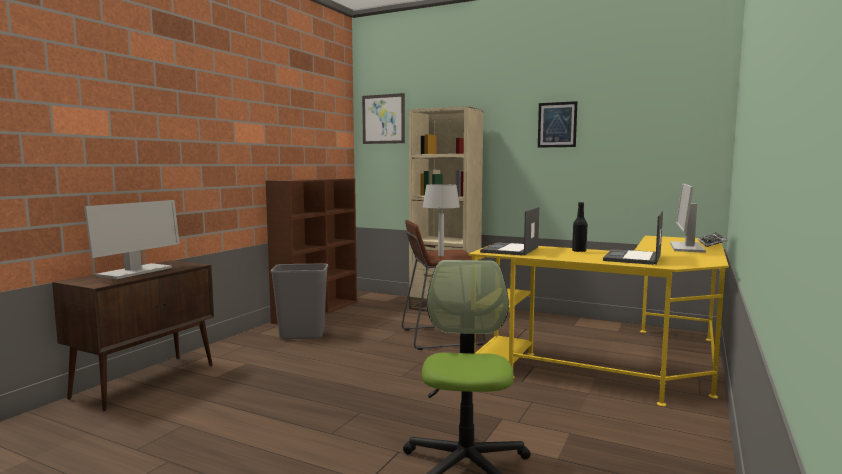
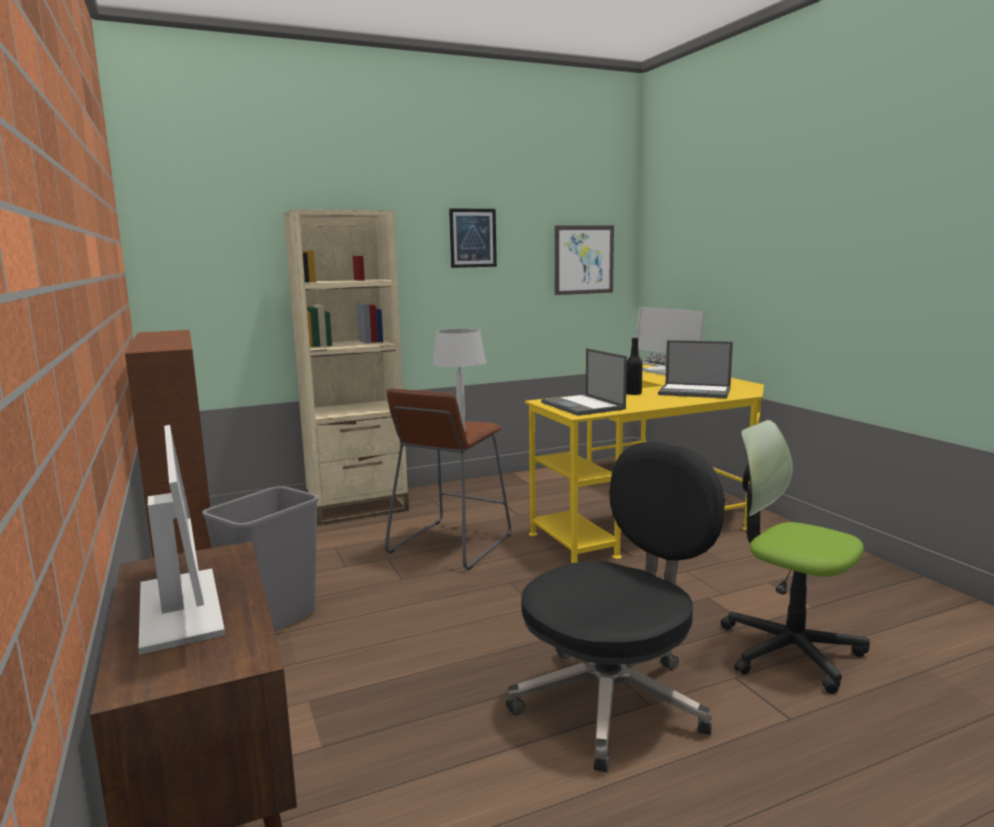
camera: 50 degrees left, 5 degrees up
(323, 423) = (613, 701): none -> black office chair
(383, 119) = (190, 220): picture -> picture (584, 260)
(633, 258) = (695, 392): laptop -> laptop turned 45 degrees counterclockwise

